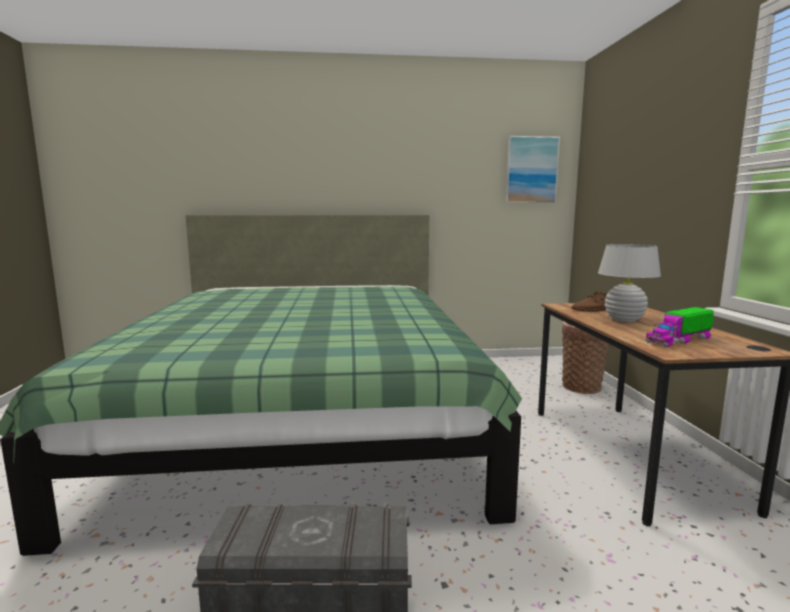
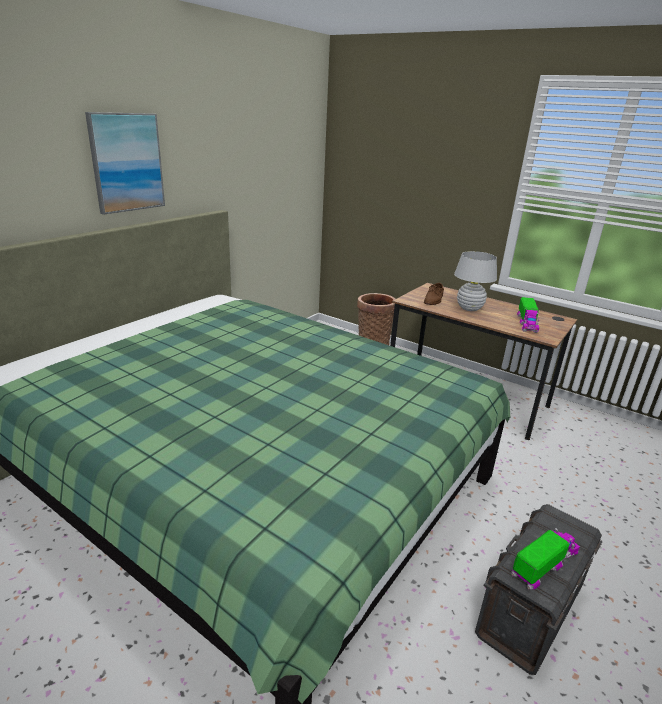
camera: 50 degrees left, 15 degrees up
(281, 530) = (544, 564): none -> toy truck
(531, 170) = (297, 151): picture -> picture (126, 162)

